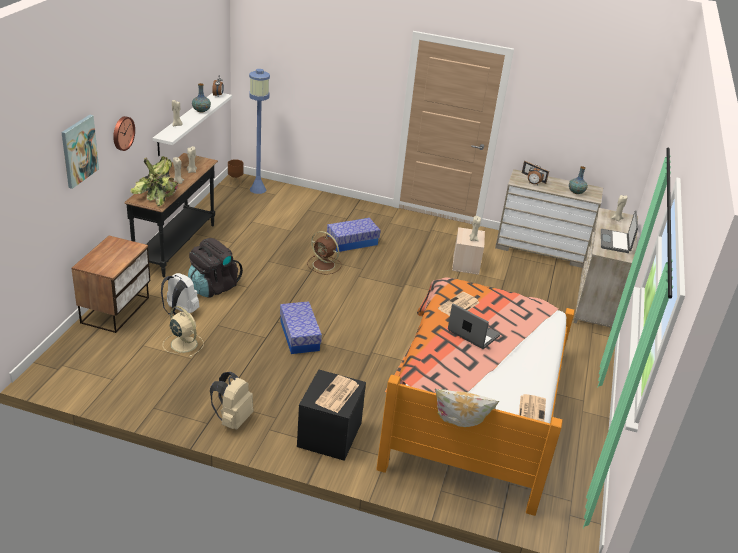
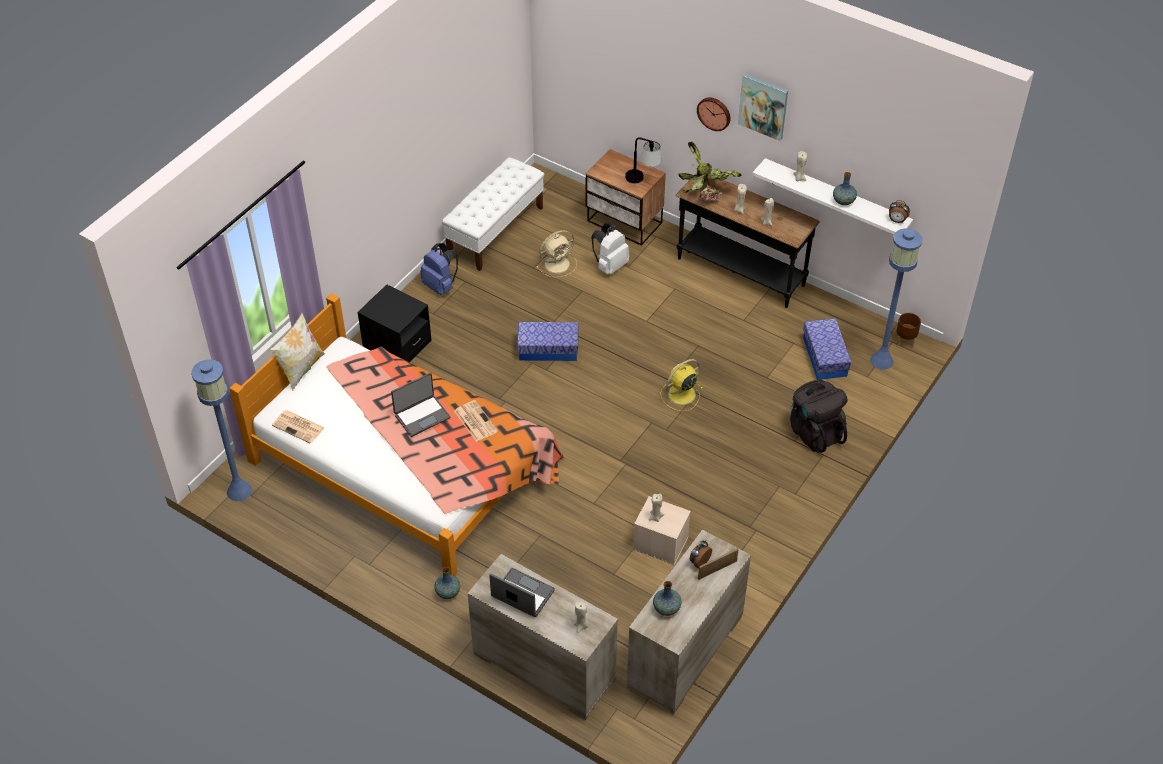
camera: 110 degrees right, 15 degrees up
(79, 151) = (647, 75): picture -> picture (763, 106)
(121, 246) = (642, 180): none -> table lamp
(137, 393) = (495, 231): none -> white bench
(213, 287) = (651, 294): black backpack -> black backpack (814, 431)
(233, 419) = (441, 286): beige backpack -> blue backpack
(324, 265) = (680, 395): brown fan -> yellow fan
(337, 395) = (388, 310): newspaper -> none
(352, 242) = (731, 433): storage box -> storage box (824, 357)
(572, 512) = (239, 490): none -> blue floor lamp
(575, 353) = (448, 592): none -> vase

